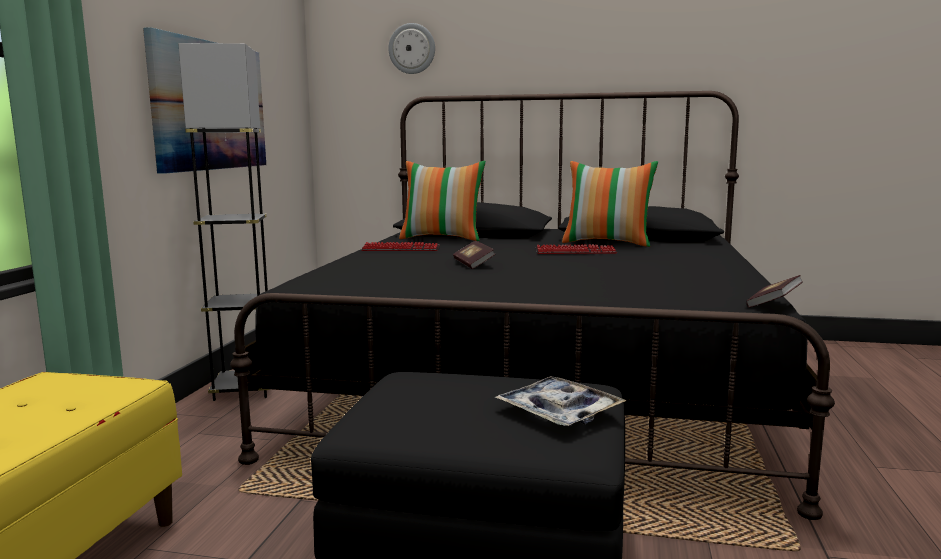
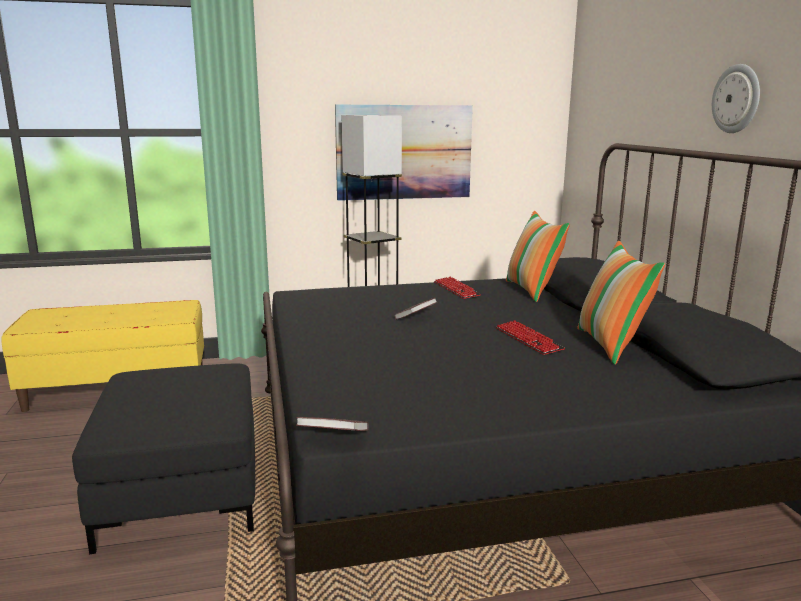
camera: 65 degrees right, 5 degrees up
(412, 48) = (624, 91): wall clock -> wall clock (736, 99)
(559, 412) = (167, 418): tray -> none

